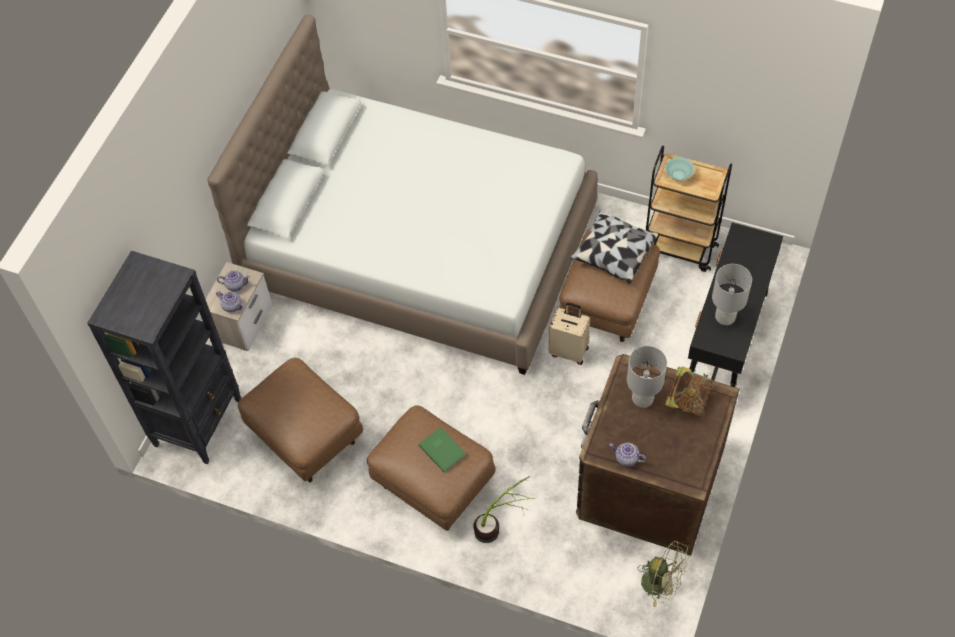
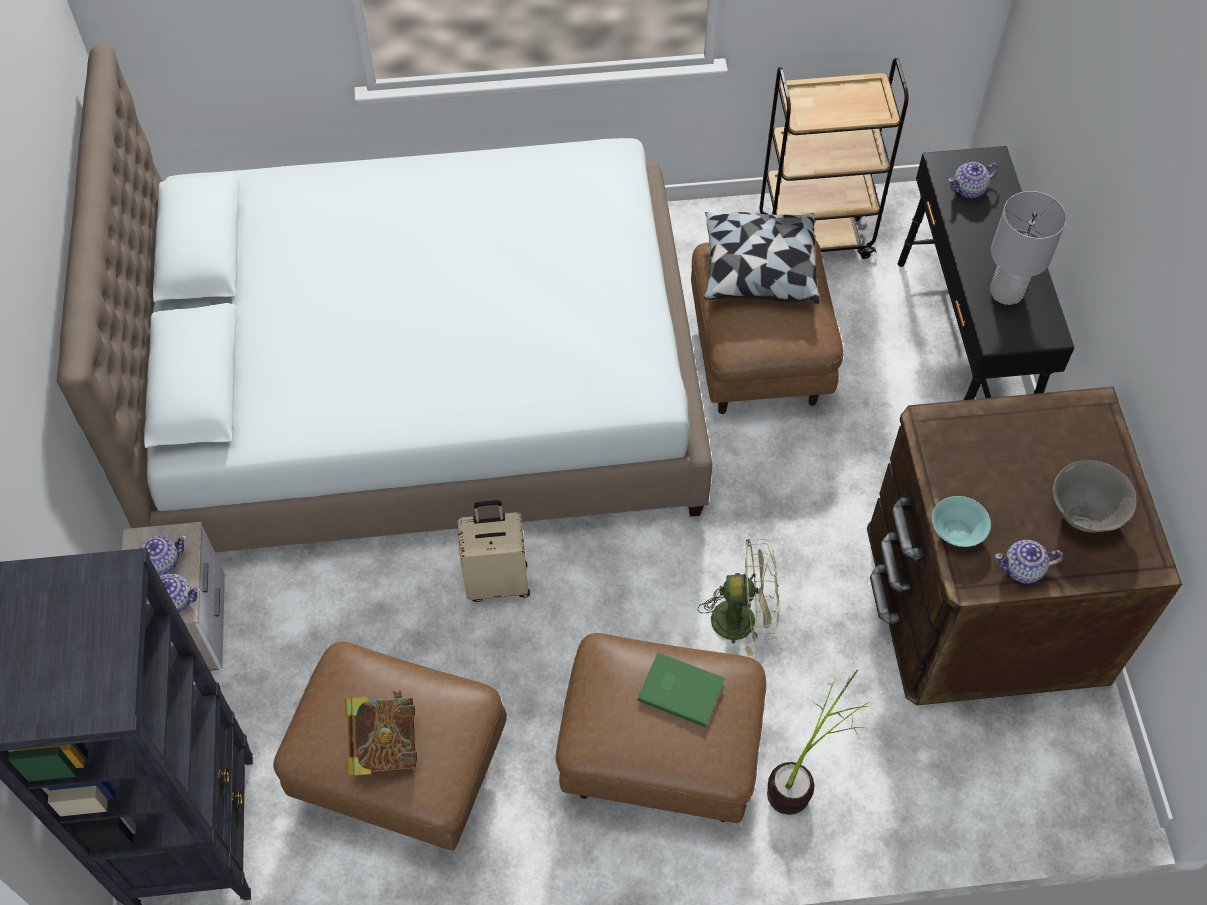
camera: 30 degrees left, 0 degrees up
(569, 351) = (744, 451): beige suitcase -> beige suitcase (497, 581)
(642, 399) = (985, 464): grey table lamp -> none
(661, 584) = (1098, 750): green fan -> green fan (743, 618)
(677, 445) = (1084, 513): none -> grey bowl
(678, 174) = (818, 106): turquoise bowl -> turquoise bowl (956, 531)
(687, 400) = (1051, 436): book -> book (384, 745)
(744, 253) = (969, 189): none -> teapot

